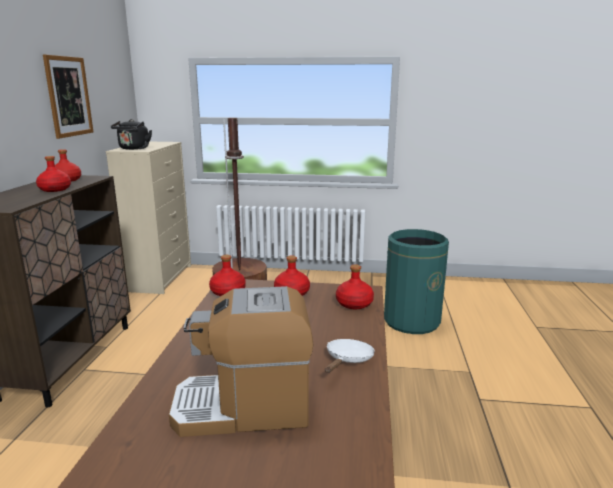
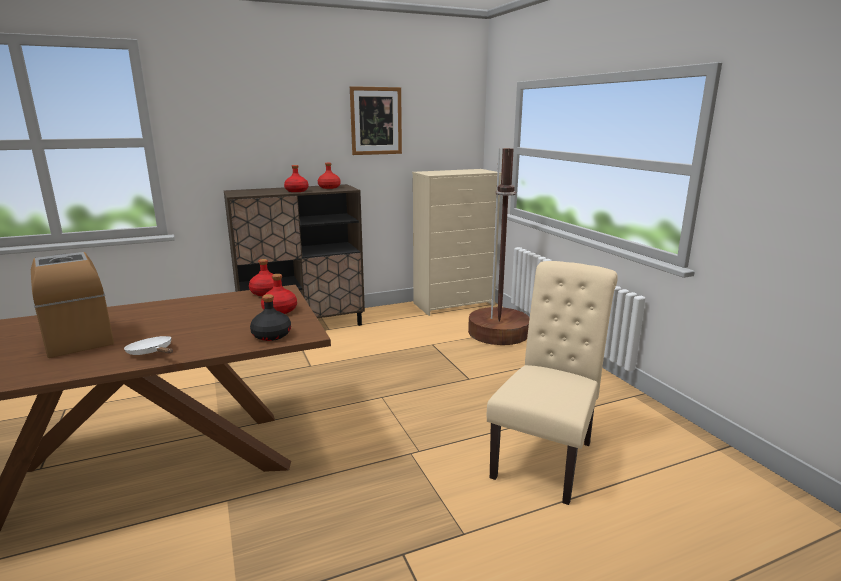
camera: 60 degrees right, 0 degrees up
(133, 149) = (435, 172): black kettle -> none
(348, 360) = (152, 352): white frying pan -> white frying pan turned 135 degrees counterclockwise
(354, 304) = (271, 335): red bottle -> black bottle
(411, 321) = (546, 456): green trash can -> beige chair

